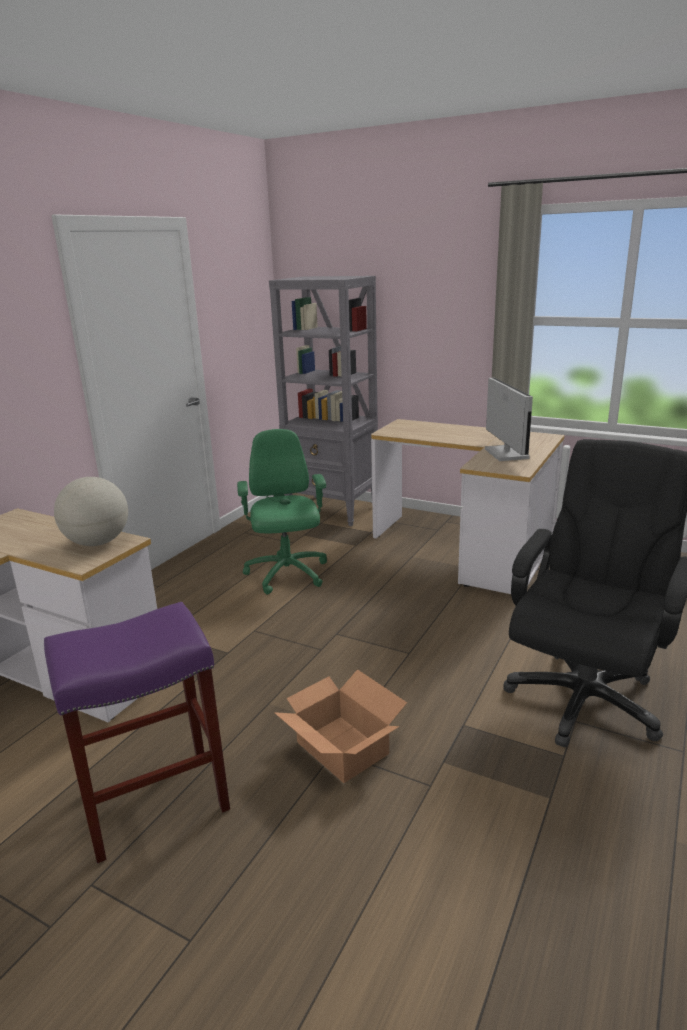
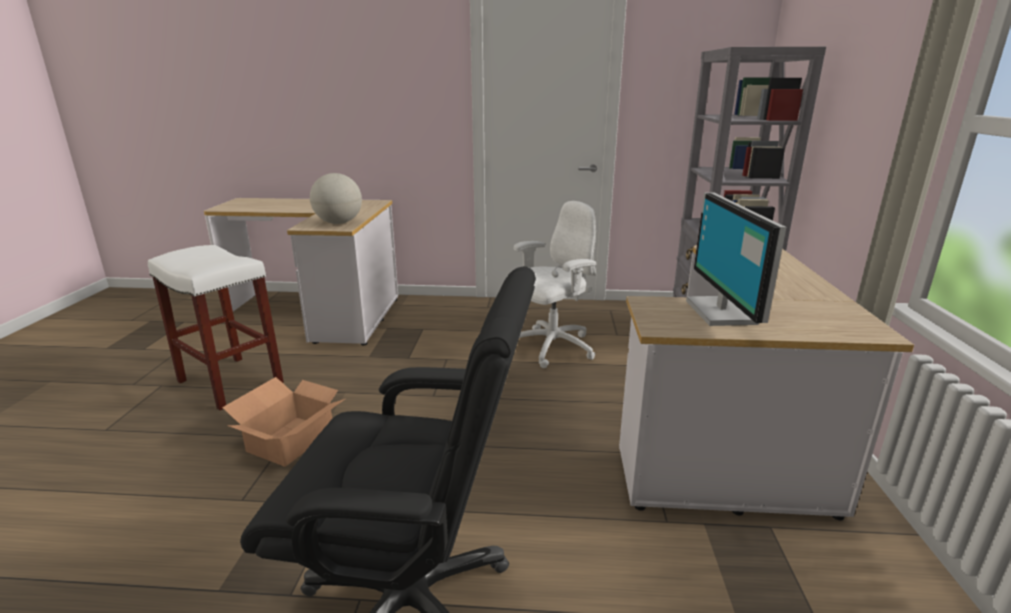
camera: 65 degrees right, 0 degrees up
(153, 803) = (229, 382): purple stool -> white stool
(287, 575) = (551, 348): green office chair -> white office chair
(504, 454) = (723, 312): monitor -> monitor turned 120 degrees clockwise

